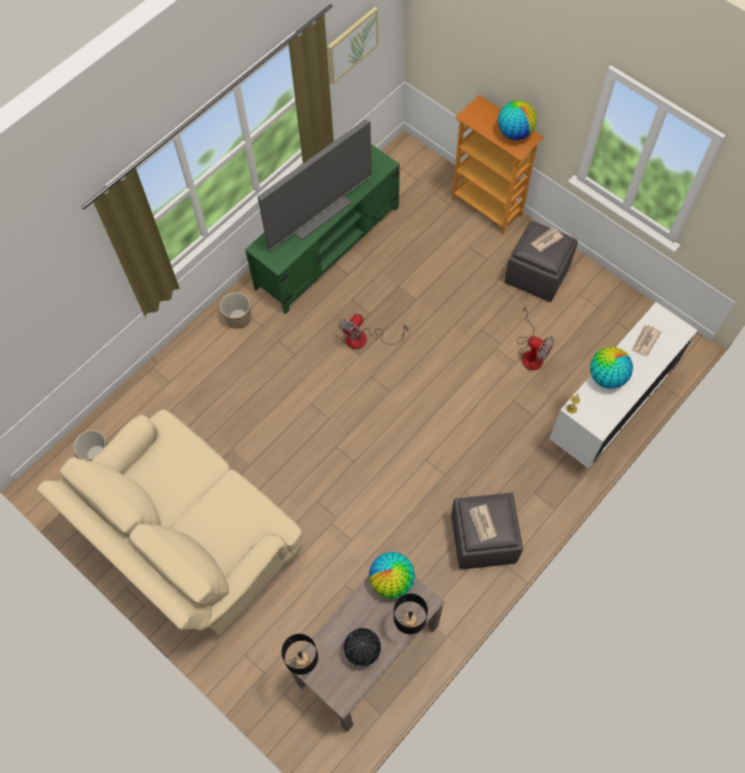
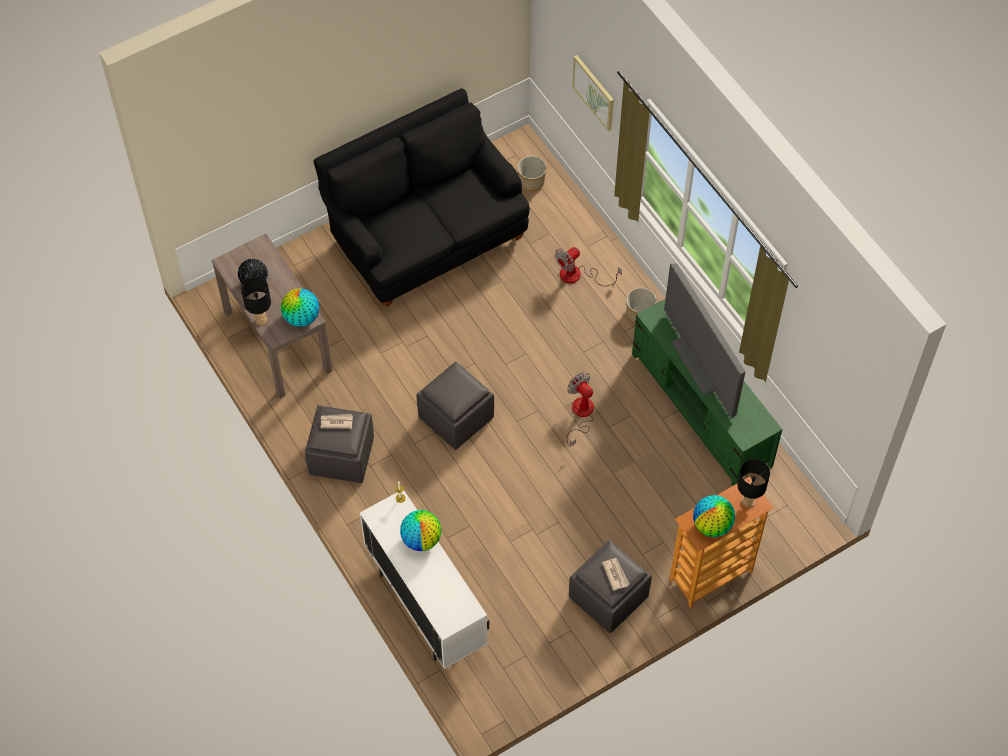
camera: 105 degrees right, 5 degrees down
(191, 540) = (426, 236): beige sofa -> black sofa
(304, 663) = (262, 244): black table lamp -> black table lamp (748, 501)
(352, 44) = (821, 360): picture -> picture (594, 92)
(403, 444) = (457, 417): none -> grey ottoman
(531, 353) = (516, 559): fan -> fan (578, 276)
(645, 341) = (446, 587): newspaper -> none

